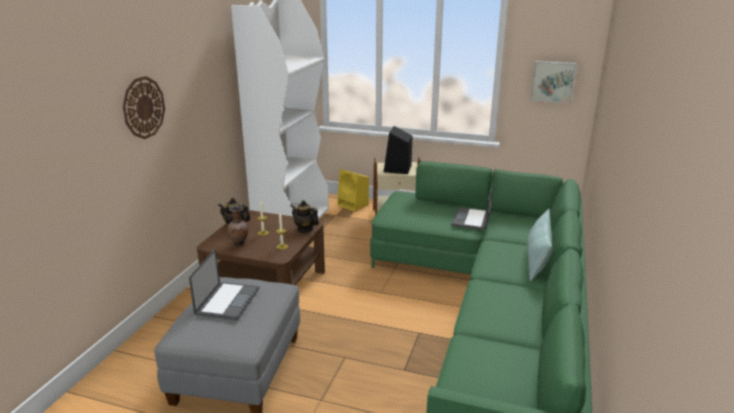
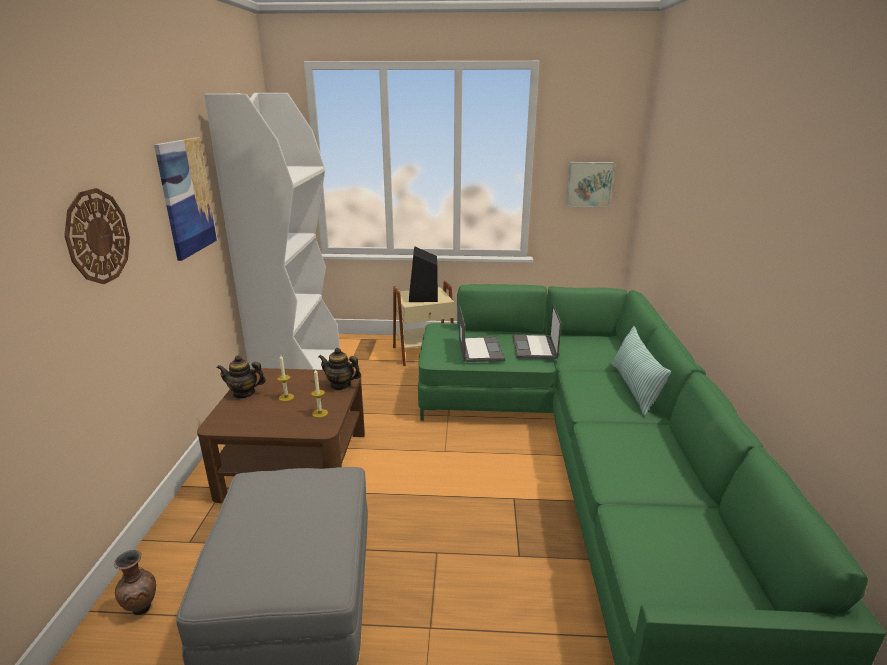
camera: 15 degrees left, 0 degrees up
(210, 80) = (186, 197): none -> picture
(227, 300) = (274, 511): laptop -> laptop (480, 349)
(239, 244) = (259, 418): brown vase -> brown vase (143, 609)
(353, 205) = (368, 344): yellow speaker -> none

